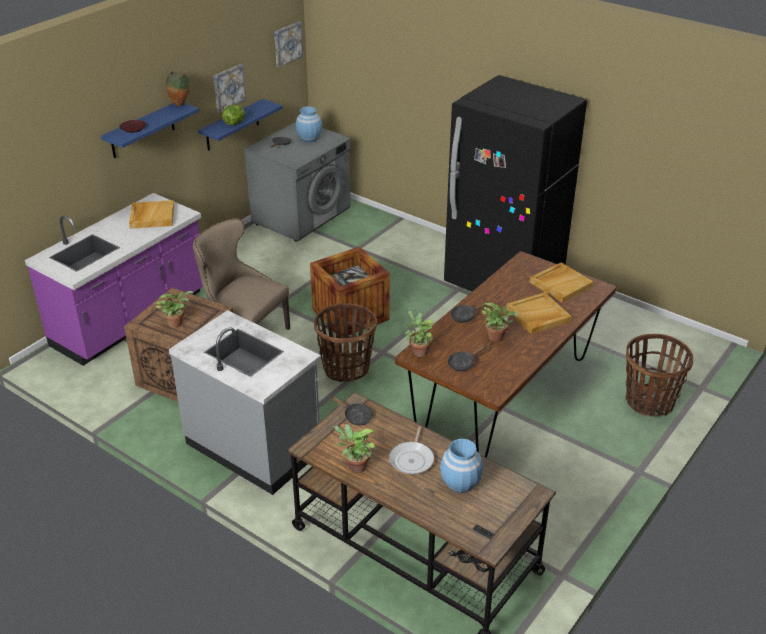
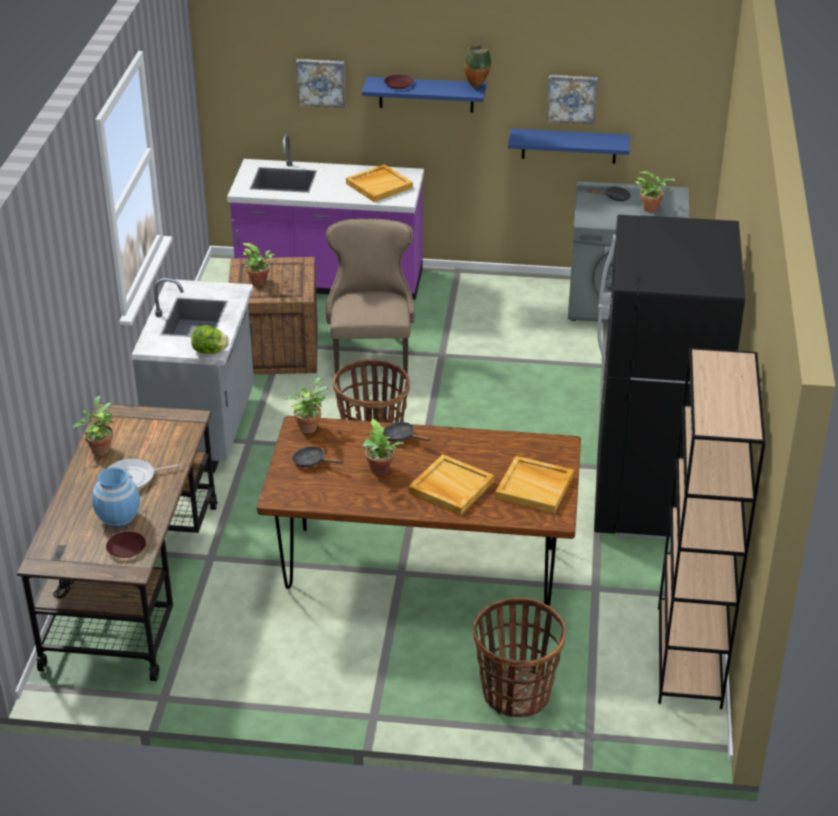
camera: 60 degrees right, 0 degrees up
(235, 123) = (550, 141): lettuce -> lettuce (210, 351)
(287, 44) = (691, 83): picture -> picture (321, 82)
(309, 138) = (652, 208): blue vase -> potted plant
(350, 314) = (470, 408): crate -> none
(355, 416) = (173, 424): black frying pan -> none
(504, 490) = (126, 549): none -> brown plate
(653, 326) = (689, 657): none -> beige bookcase

